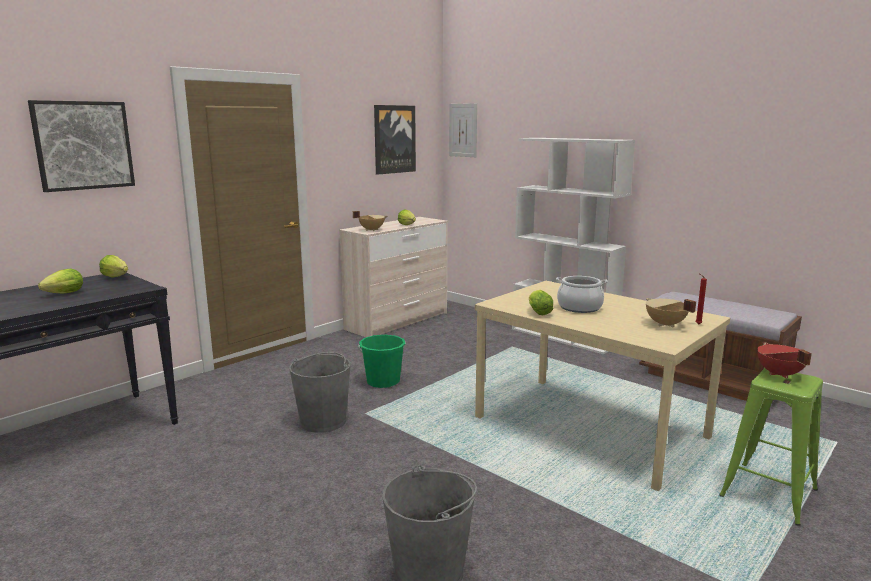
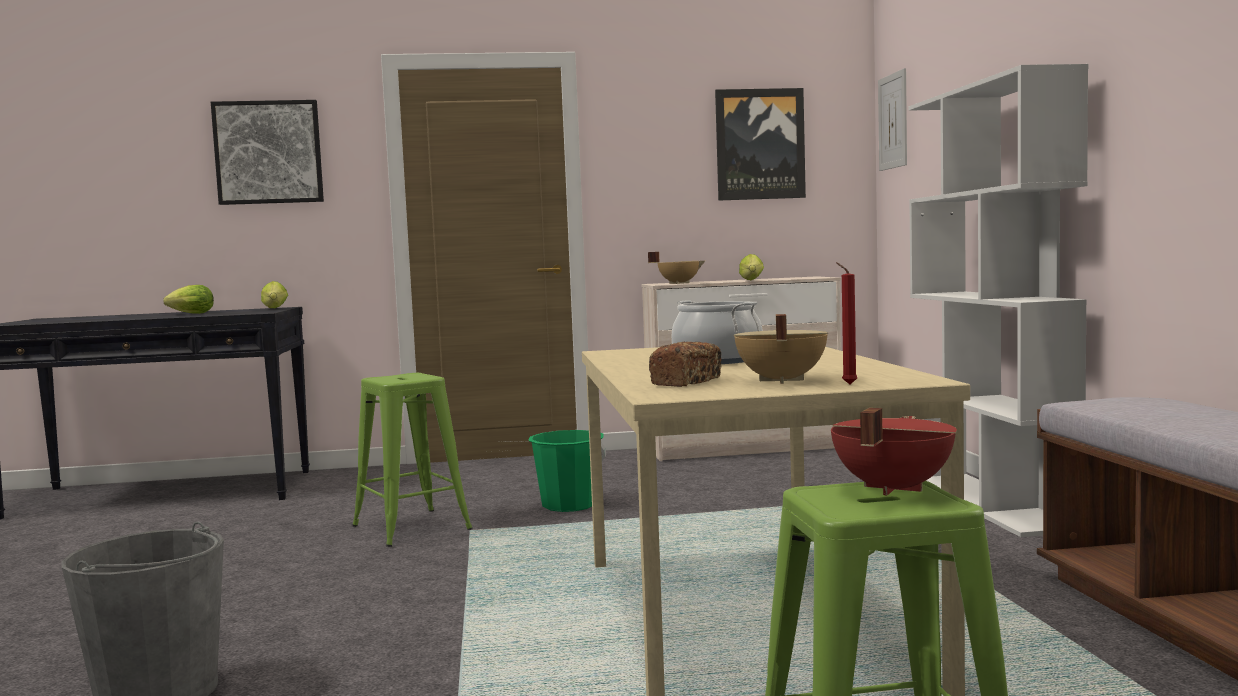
camera: 40 degrees right, 10 degrees down
(323, 421) = (411, 527): grey bucket -> green stool
(538, 312) = (630, 360): lettuce -> none
(634, 331) = (686, 382): none -> bread

